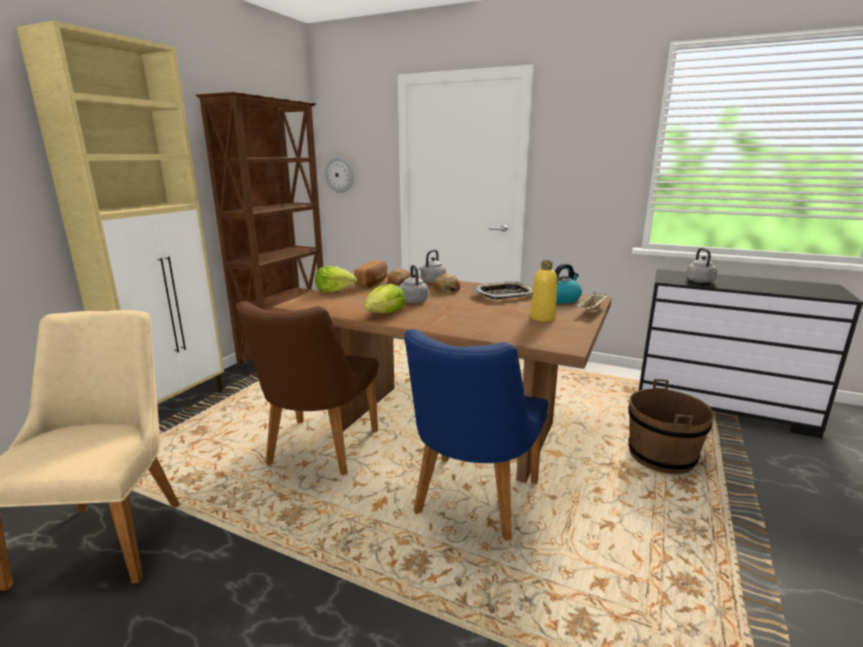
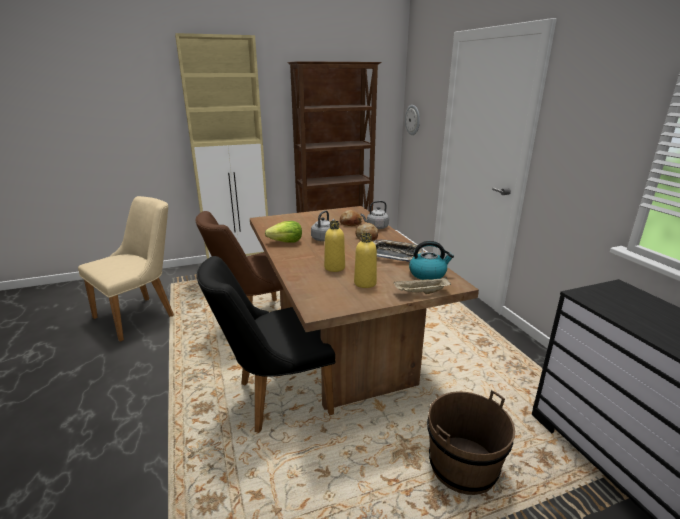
camera: 45 degrees right, 5 degrees up
(334, 290) = (303, 216): lettuce -> none
(372, 282) = (338, 216): bread -> none
(470, 503) = (275, 399): blue chair -> black chair
(489, 317) = (334, 267): none -> yellow bottle
(700, 282) = (622, 311): grey kettle -> none

